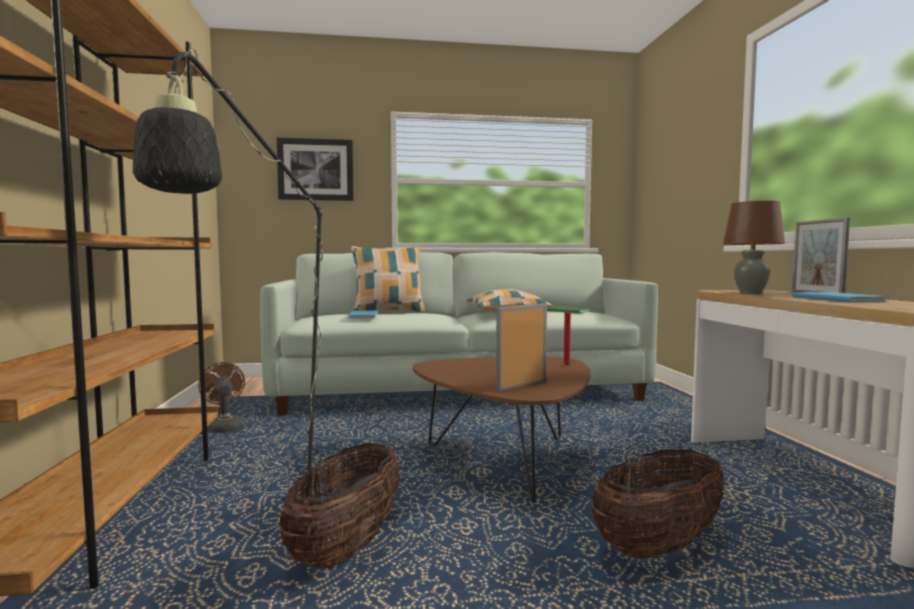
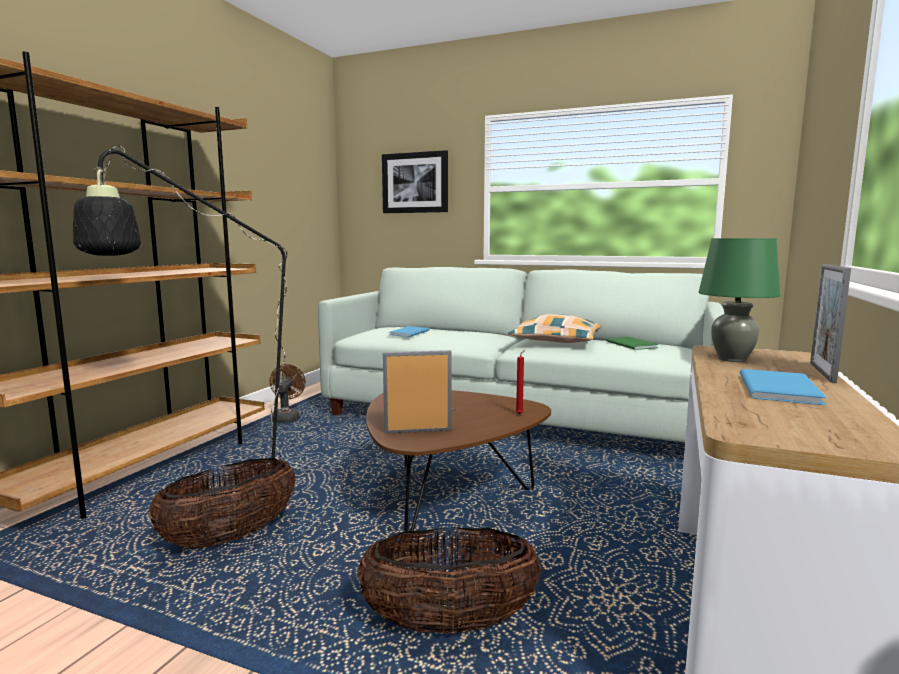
camera: 30 degrees right, 5 degrees up
(388, 312) = (449, 329): pillow -> none
(750, 293) = (731, 359): brown table lamp -> green table lamp

